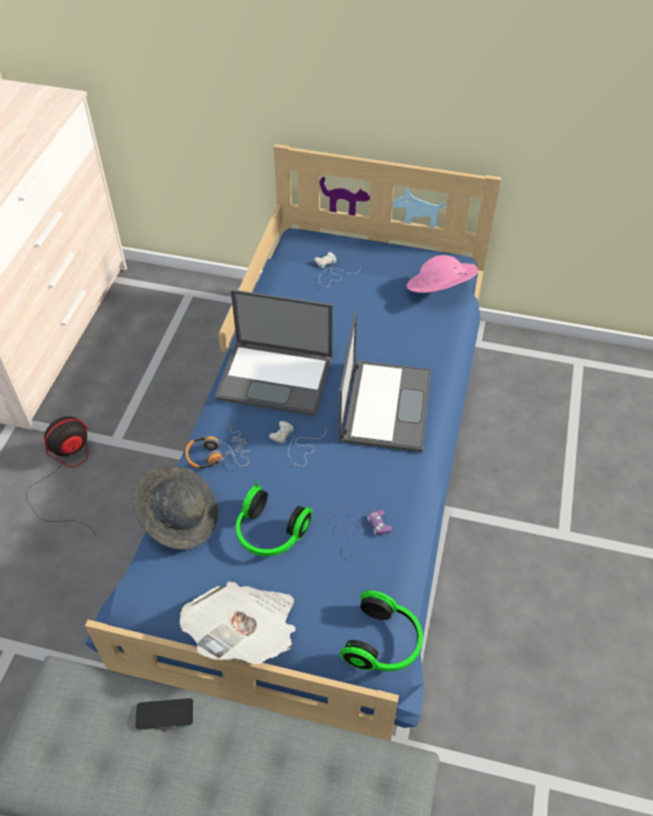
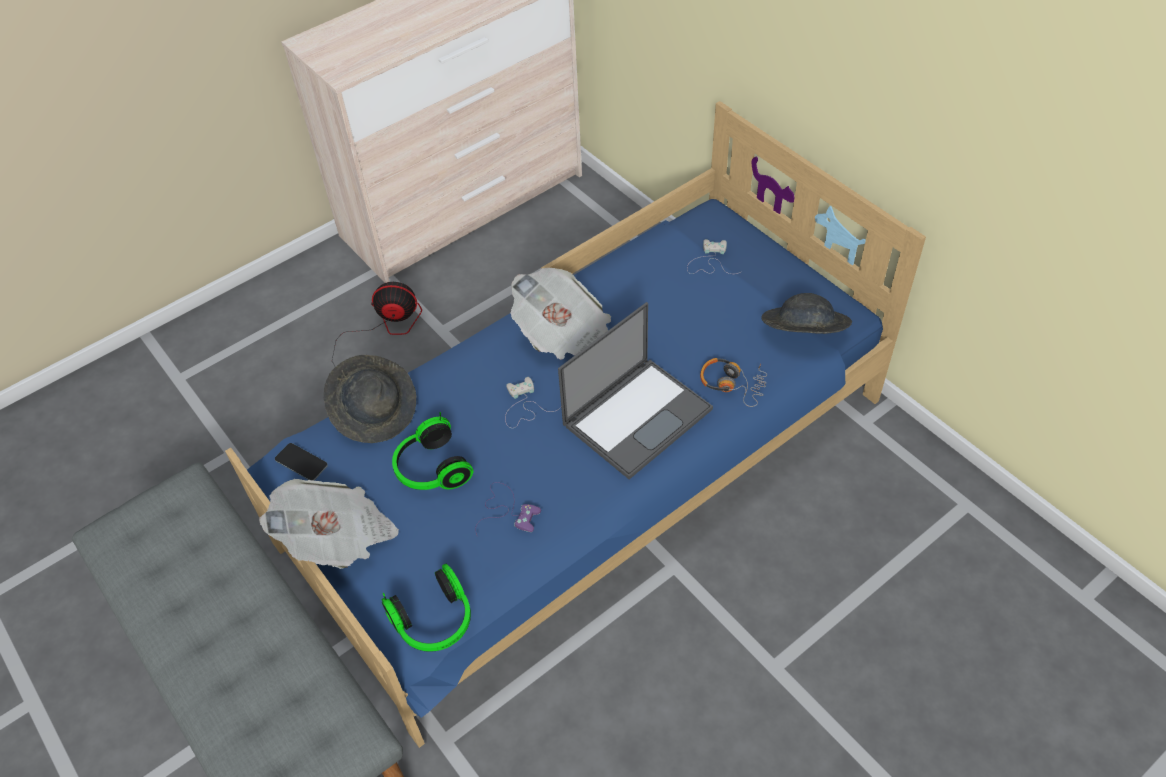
camera: 40 degrees right, 0 degrees up
(164, 714) = (228, 559): phone -> phone (301, 462)
(217, 454) = (452, 376): headphones -> headphones (732, 384)
(277, 377) = (564, 336): laptop -> newspaper
(439, 291) = (802, 334): pink hat -> grey hat

